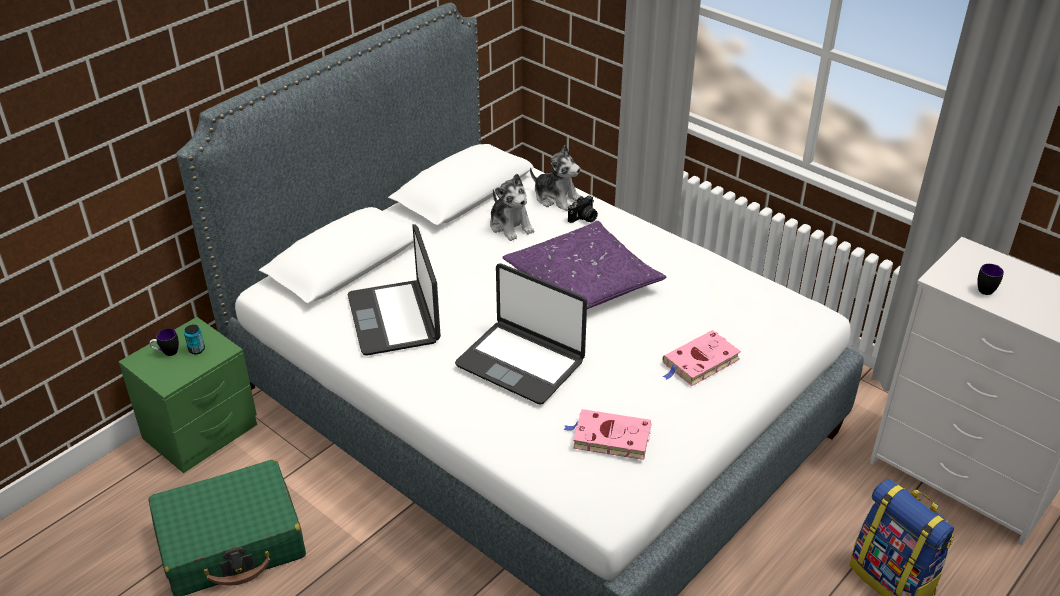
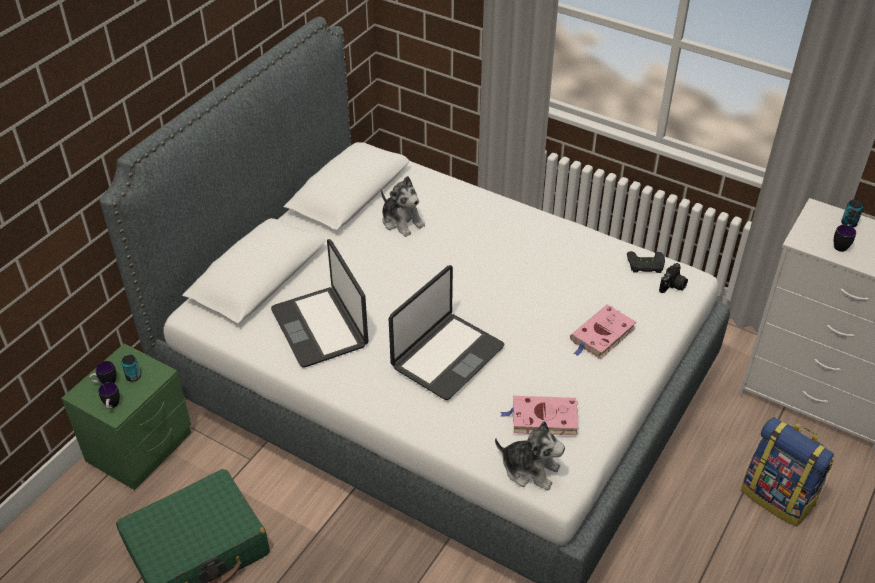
camera: 10 degrees left, 5 degrees up
(166, 375) = (112, 406): none -> mug
(521, 362) = (446, 356): laptop -> laptop turned 75 degrees counterclockwise
(556, 198) = (436, 189): plush toy -> plush toy (530, 469)
(582, 282) = (480, 270): purple pillow -> none
(583, 218) = (466, 207): camera -> camera (673, 286)
(768, 297) = (645, 266): none -> black game controller
(1002, 267) = (848, 223): none -> can

